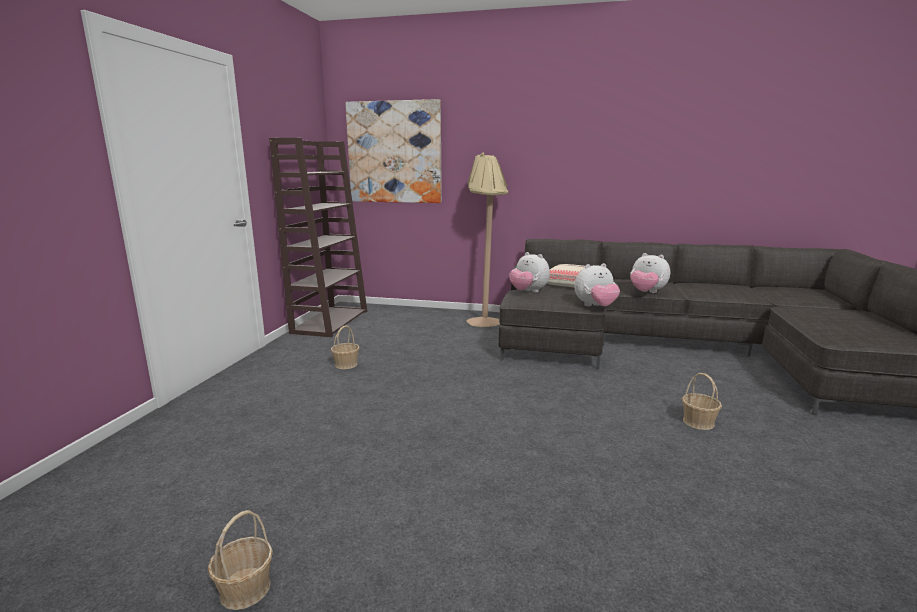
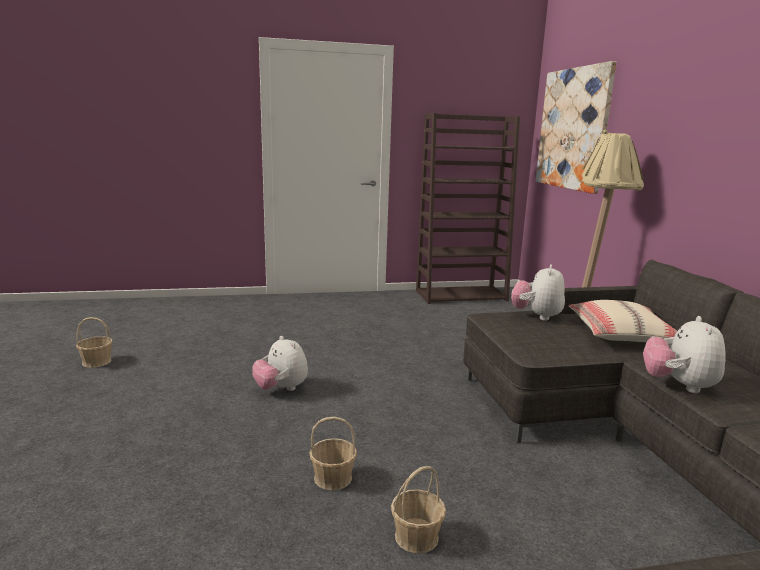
camera: 65 degrees right, 0 degrees up
(346, 364) = (378, 321): basket -> basket (333, 478)
(595, 306) = (533, 355): plush toy -> plush toy (281, 389)

